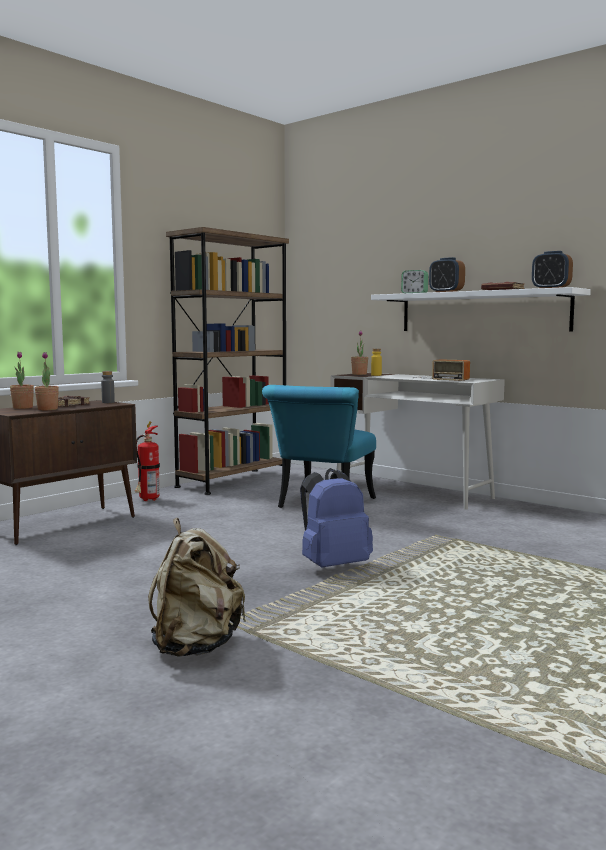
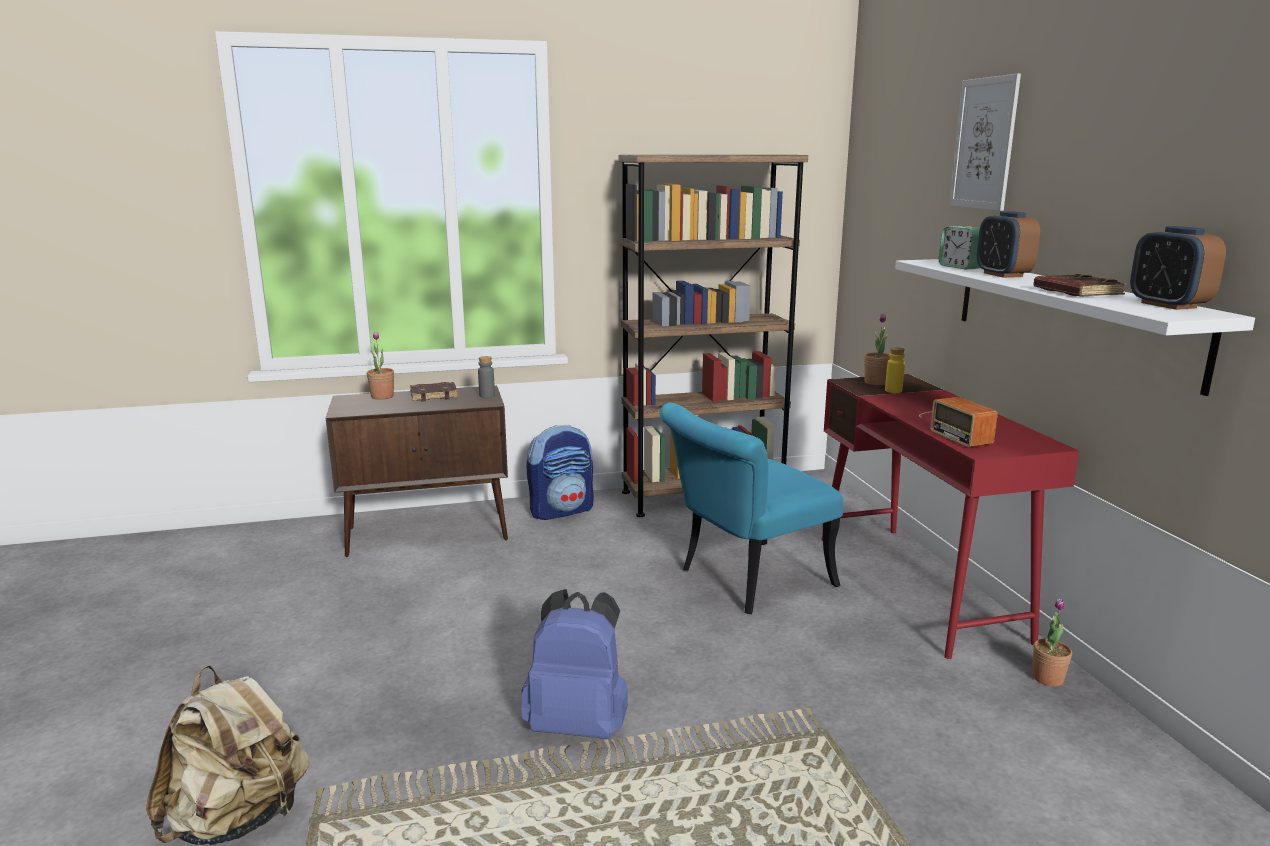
camera: 35 degrees right, 10 degrees up
(47, 409) = (392, 406): potted plant -> potted plant (1047, 678)
(147, 500) = (562, 510): fire extinguisher -> backpack
(406, 229) = (984, 144): none -> picture
(412, 491) = (917, 586): white desk -> red desk

